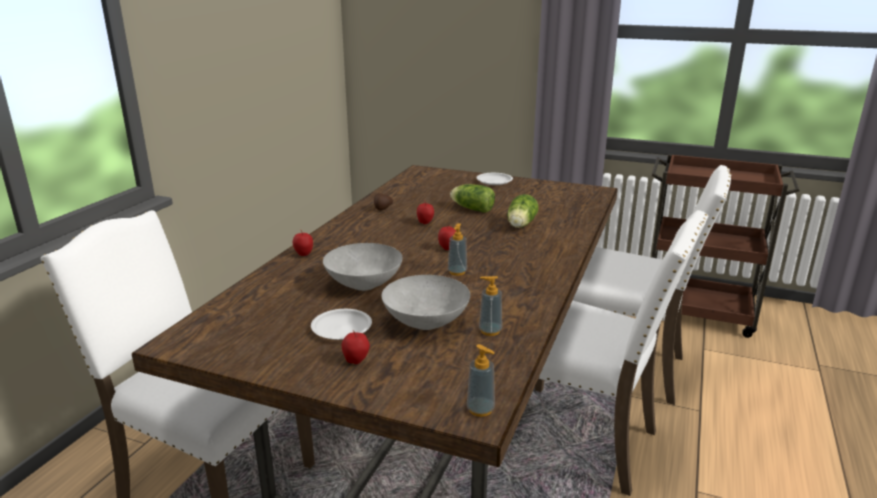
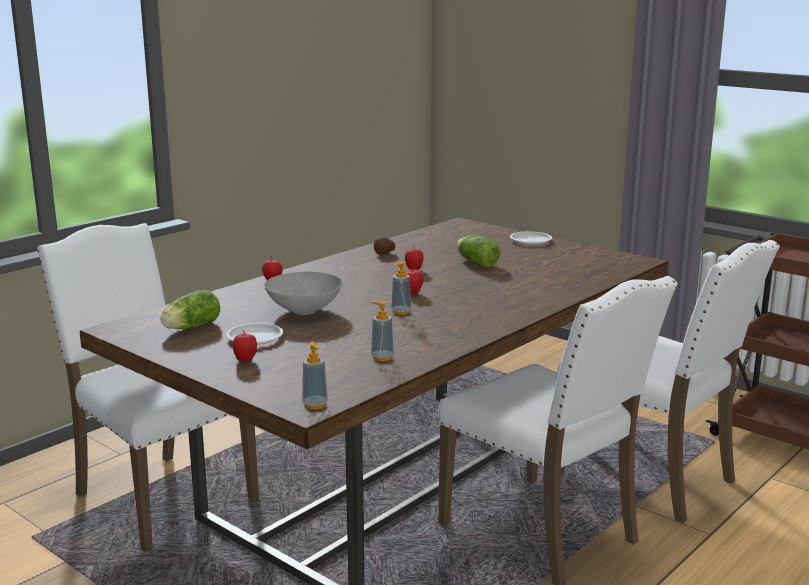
camera: 20 degrees right, 5 degrees down
(427, 324) = (331, 345): grey bowl -> none
(520, 225) = (511, 282): lettuce -> lettuce (190, 327)

